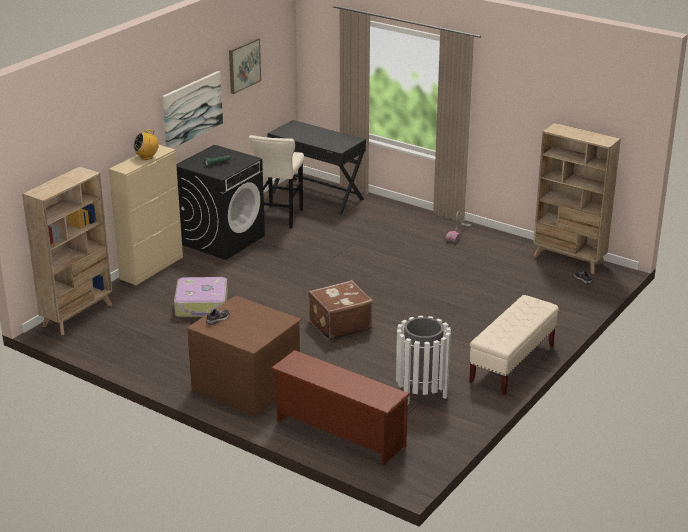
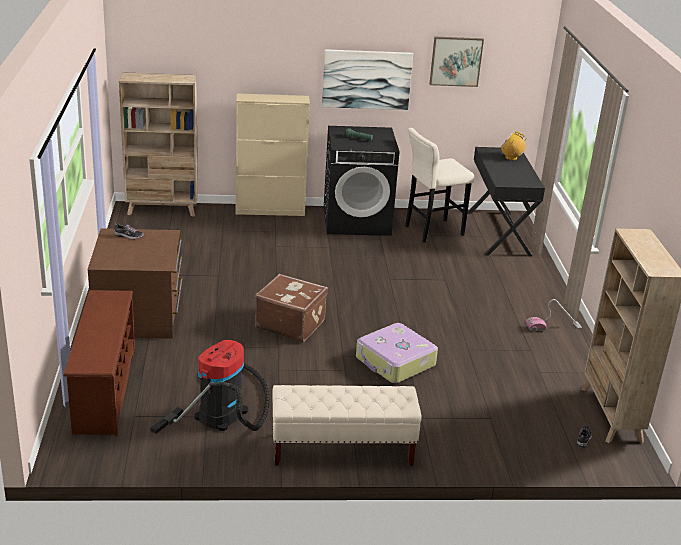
camera: 50 degrees right, 0 degrees up
(147, 157) = (278, 98): radio -> radio (511, 158)
(202, 305) = (240, 250): suitcase -> suitcase (395, 362)
(421, 392) = (223, 411): white trash can -> vacuum cleaner

